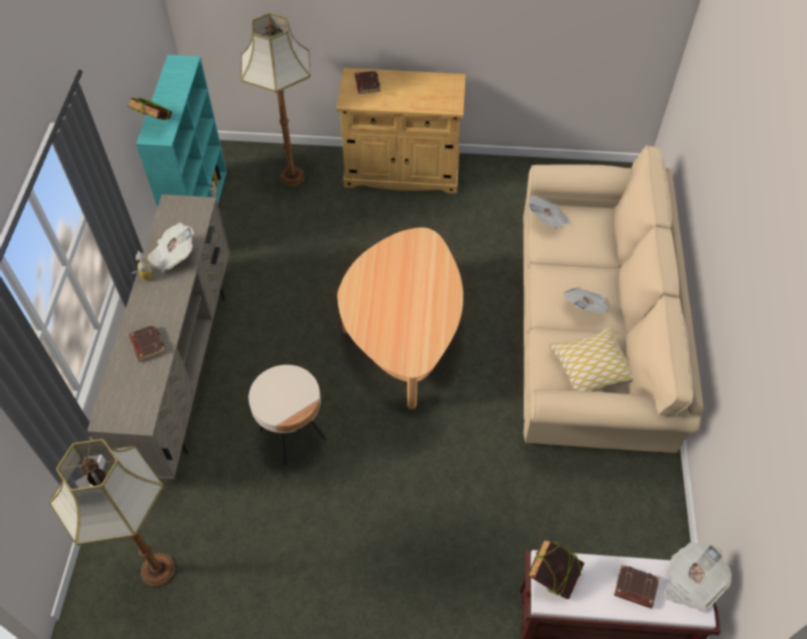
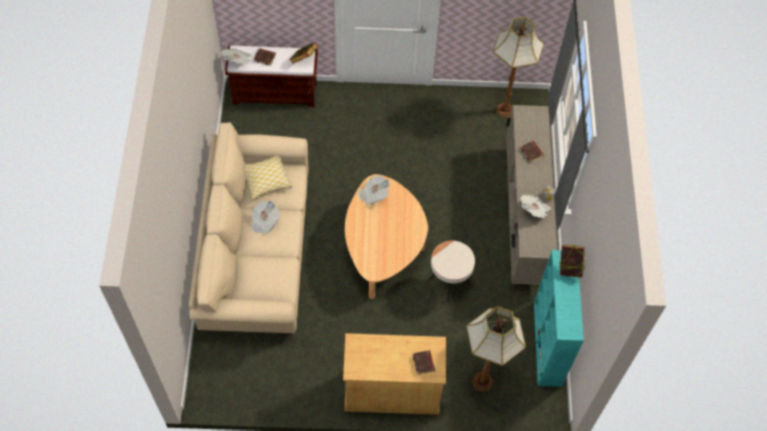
camera: 175 degrees right, 5 degrees up
(293, 434) = (446, 180): beige side table -> beige side table (449, 283)
(547, 220) = (282, 286): newspaper -> newspaper (373, 194)

